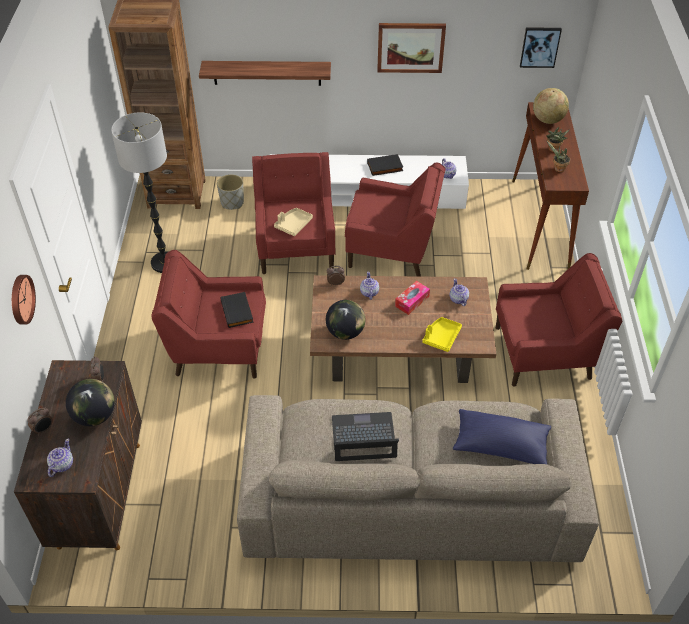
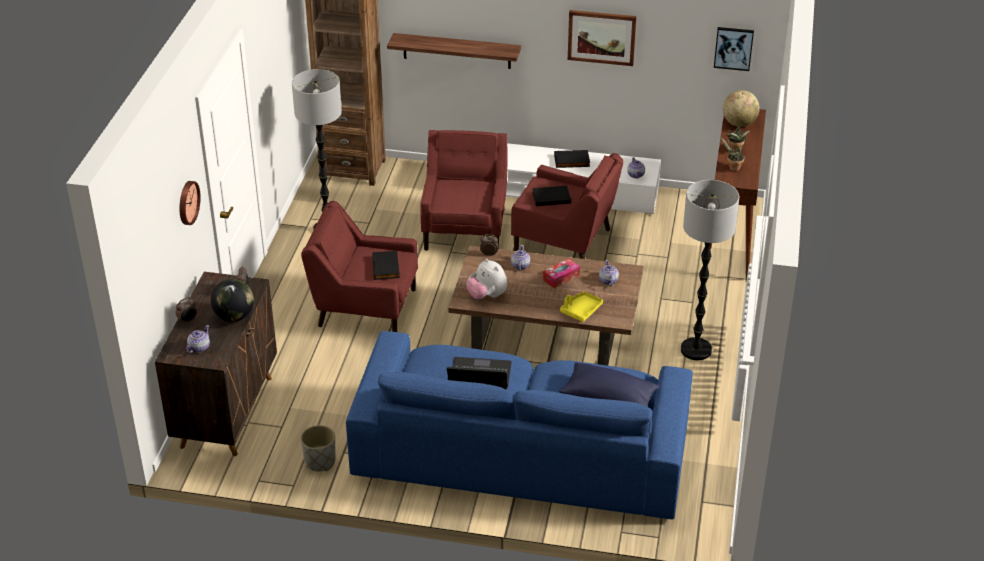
camera: 10 degrees right, 10 degrees down
(232, 203) = (408, 184): grey planter -> grey planter (319, 462)
(293, 225) = (460, 200): beige tray -> none
(345, 332) = (487, 296): globe -> plush toy
(379, 211) = (551, 197): none -> black book
(410, 496) = (522, 450): beige sofa -> blue sofa
(545, 353) = (696, 350): red armchair -> floor lamp

